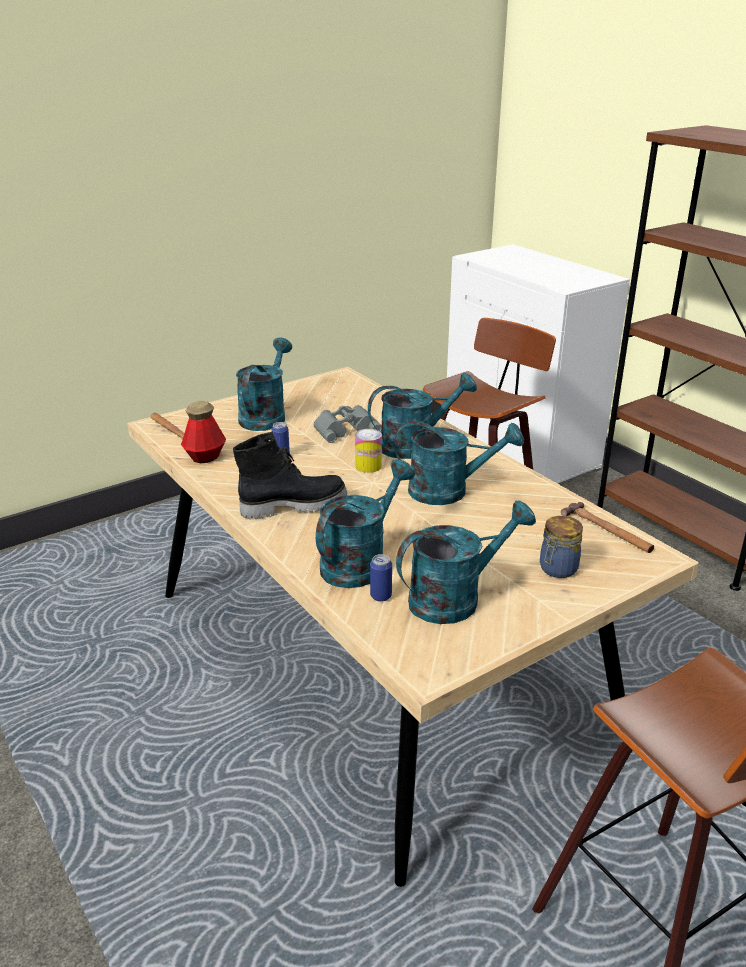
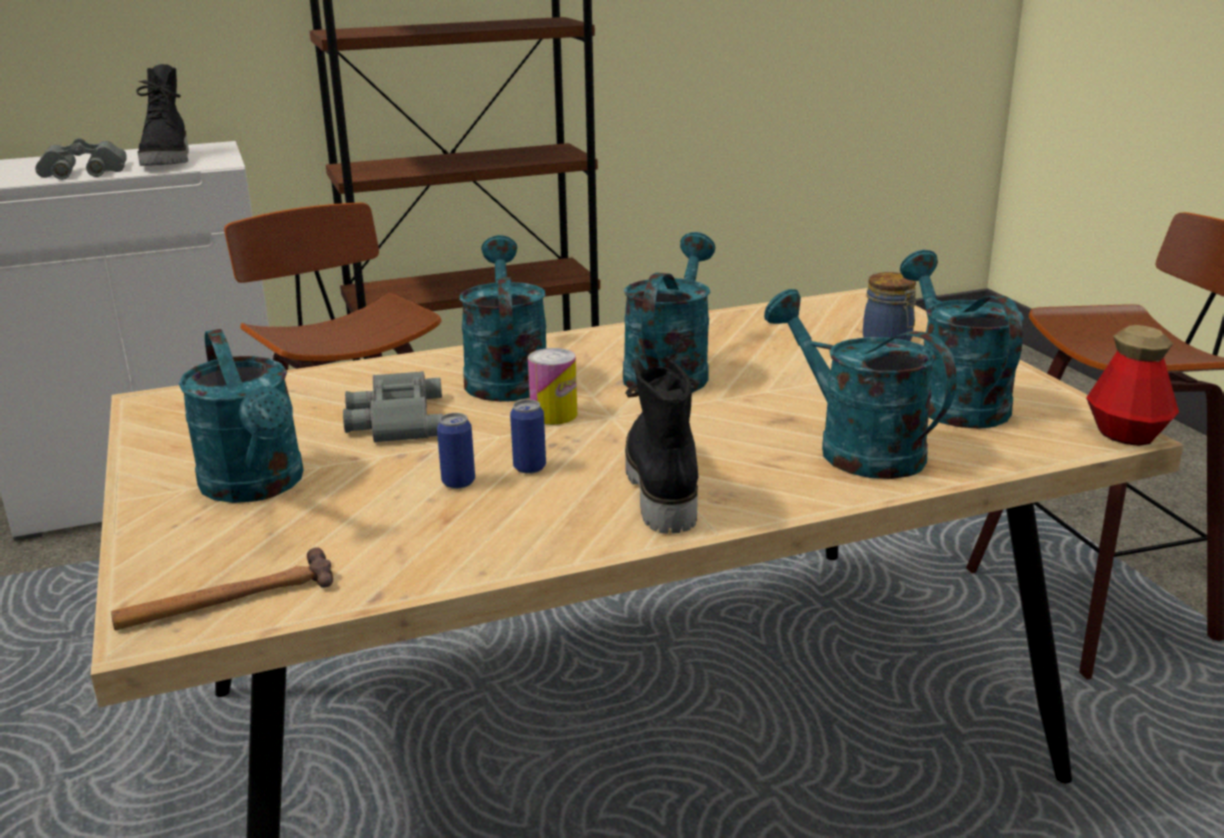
camera: 75 degrees left, 5 degrees down
(205, 457) = (400, 562): bottle -> bottle (1126, 434)
(265, 415) = (257, 486): turquoise watering can -> turquoise watering can turned 150 degrees counterclockwise
(381, 596) = (948, 442): can -> can (529, 467)
(521, 268) = (82, 172): none -> grey binoculars
(564, 277) = (169, 160): none -> black boot
(607, 531) = (806, 309): hammer -> none

